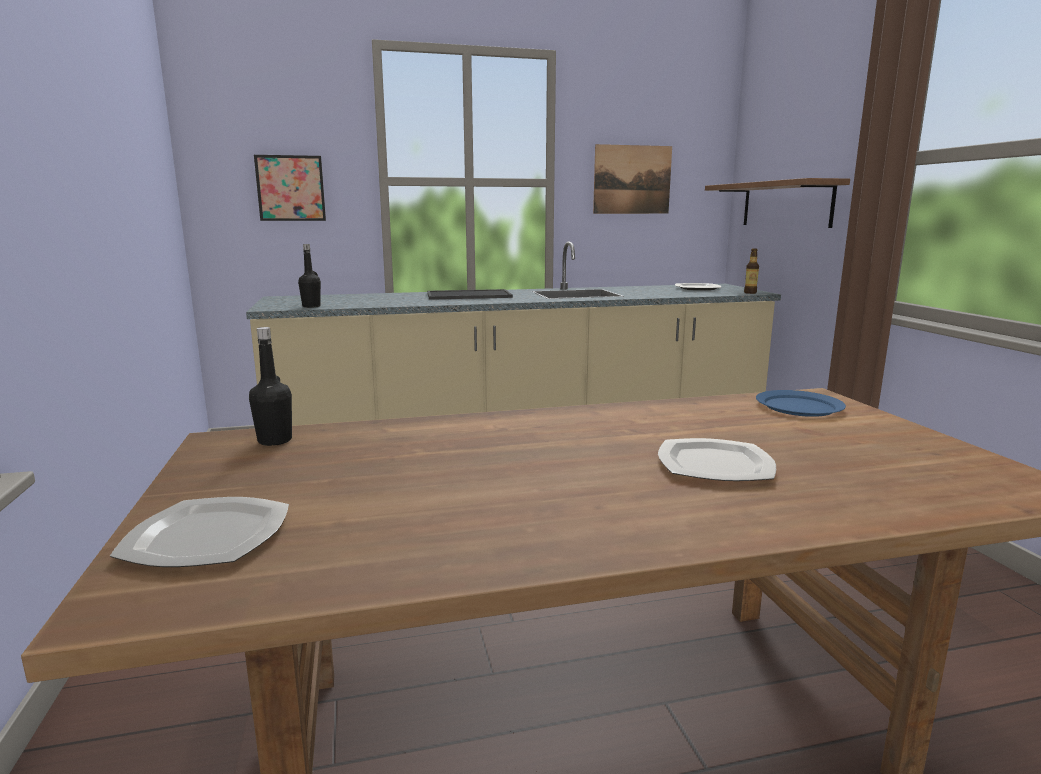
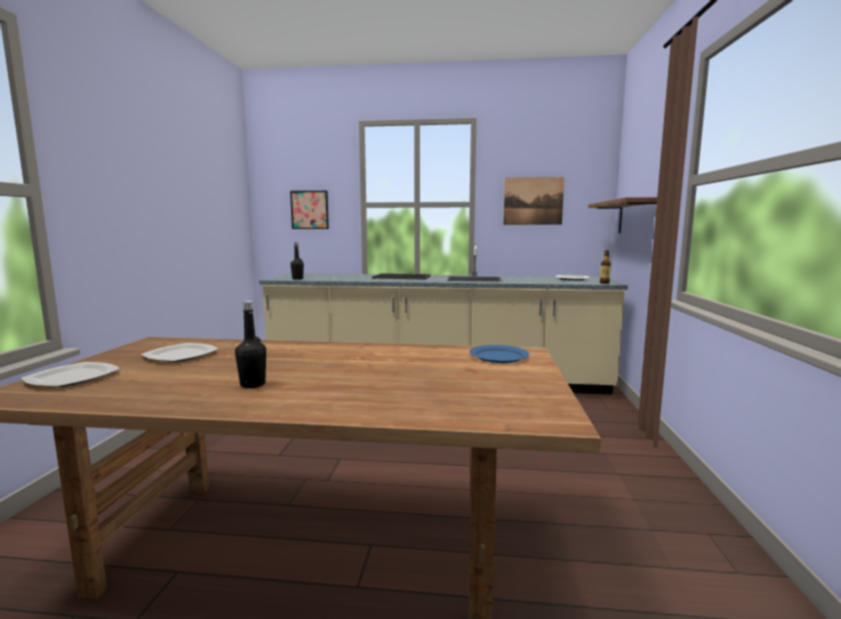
camera: 20 degrees right, 5 degrees down
(275, 440) = (175, 343): black bottle -> black bottle (253, 384)
(714, 465) = (366, 380): plate -> plate (180, 355)

